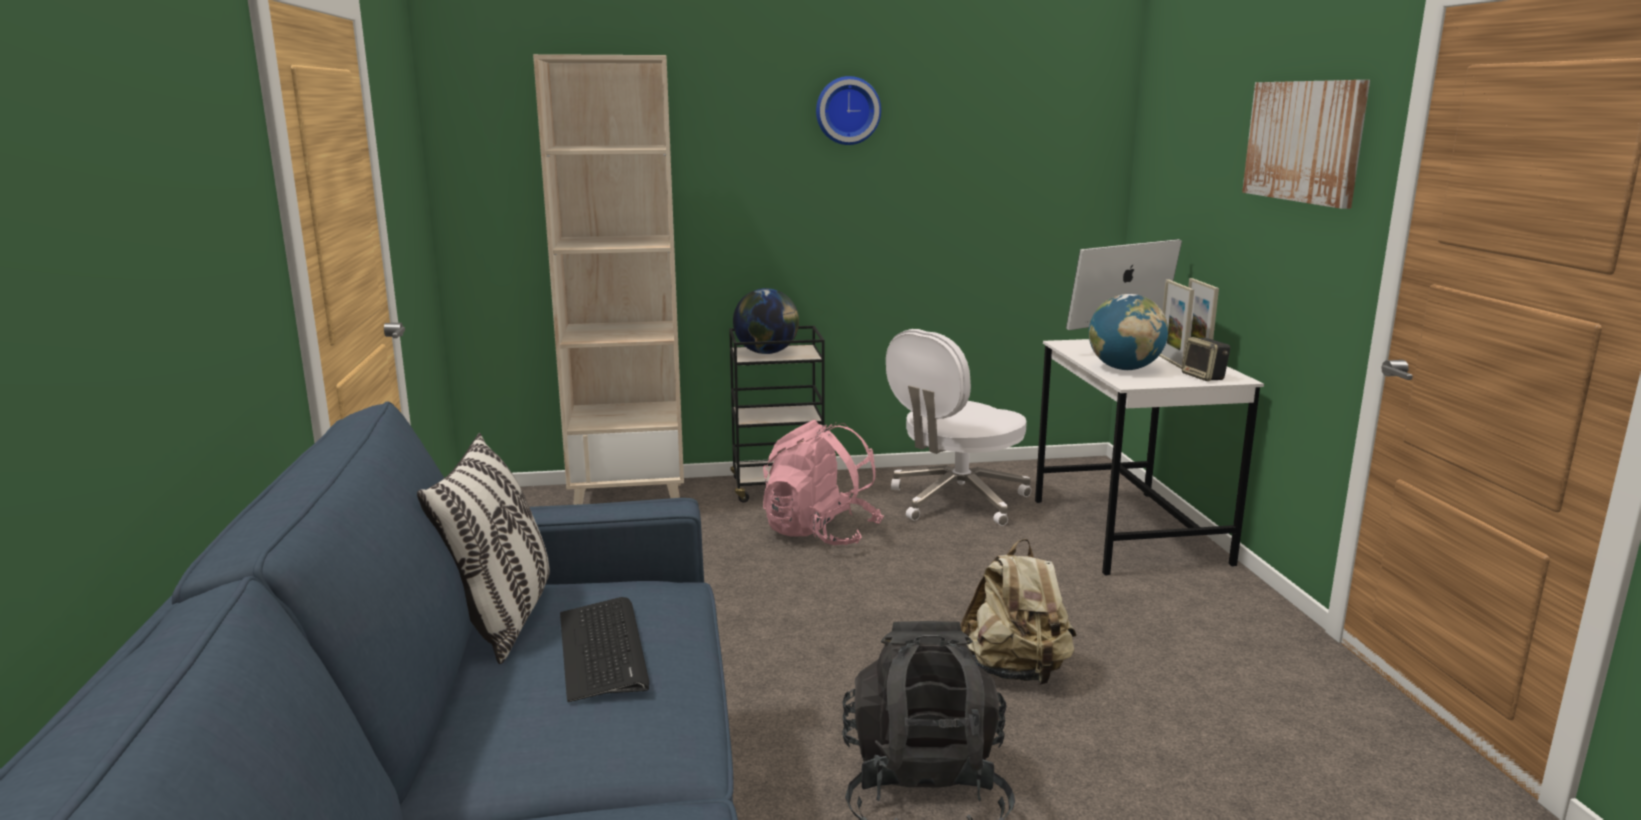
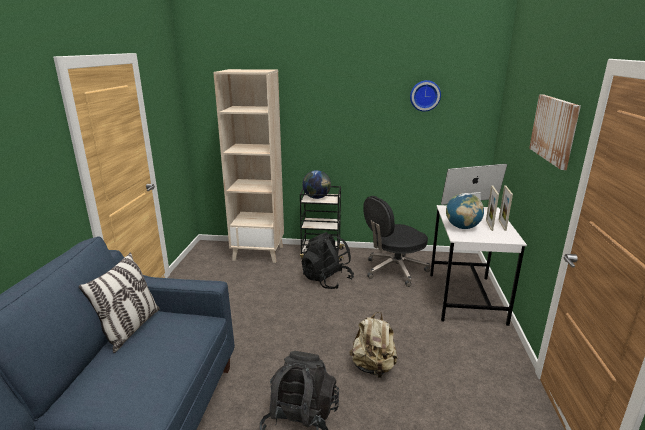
camera: 15 degrees right, 5 degrees up
(603, 650) = (153, 353): keyboard -> none
(820, 533) = (326, 280): pink backpack -> black backpack
(847, 110) = (359, 92): wall clock -> wall clock (425, 95)
(956, 501) = (394, 270): white office chair -> black office chair
(1204, 377) = (498, 237): speaker -> none

